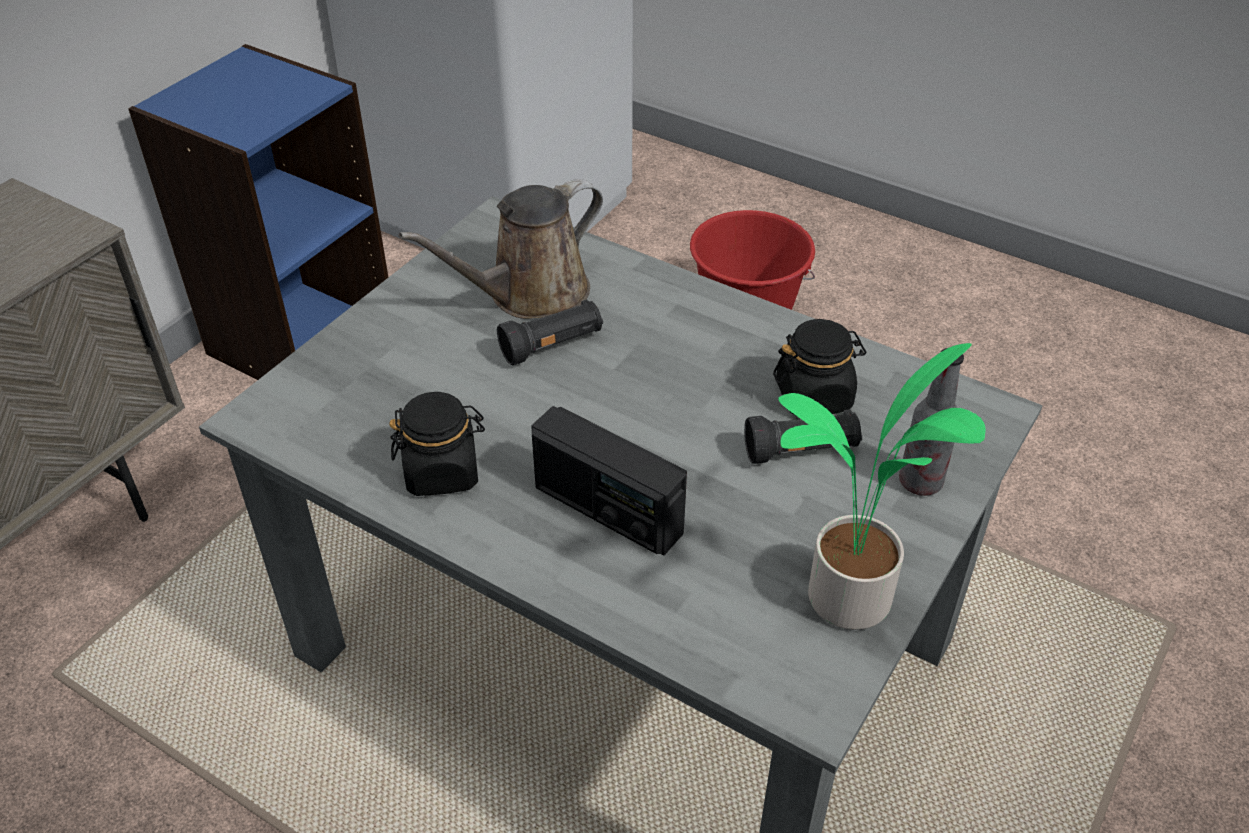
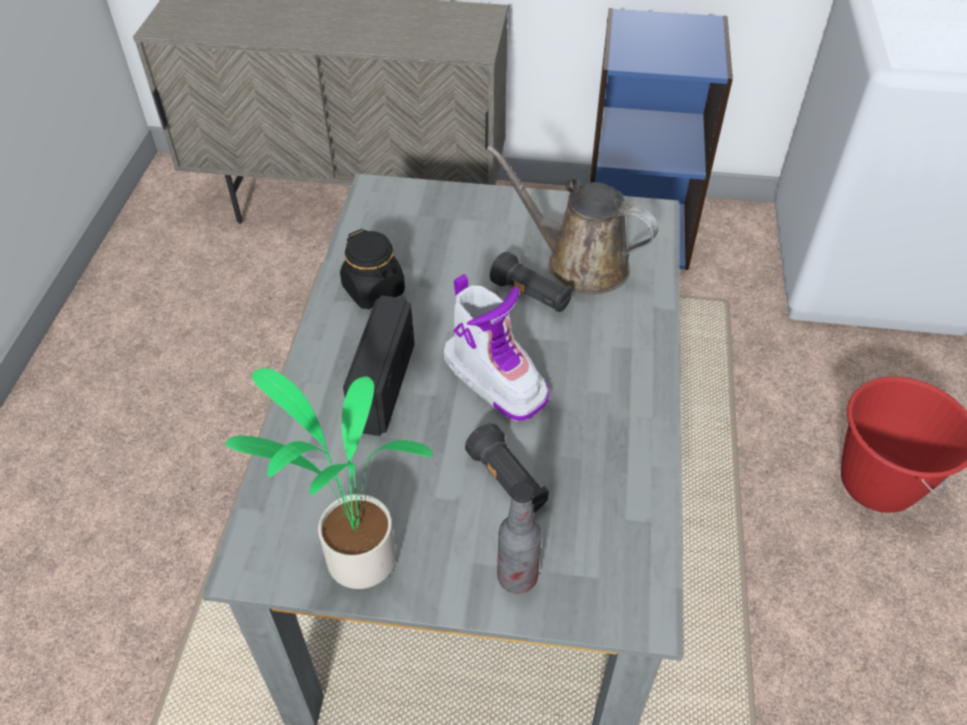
camera: 65 degrees right, 5 degrees up
(656, 413) = (495, 378): none -> boot
(814, 396) = (578, 471): black jar -> none

